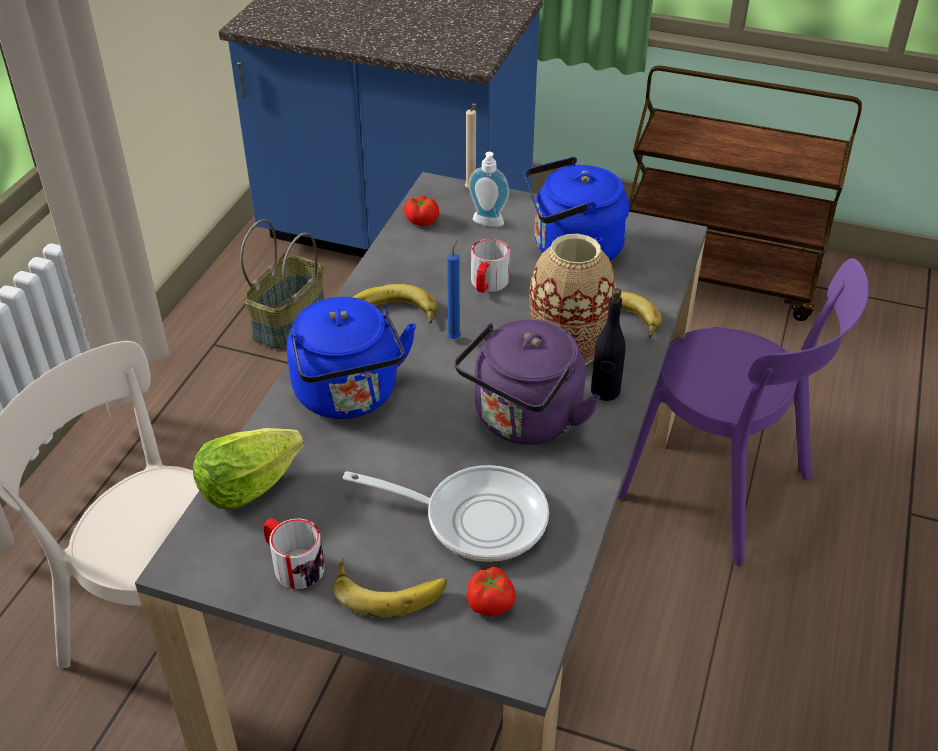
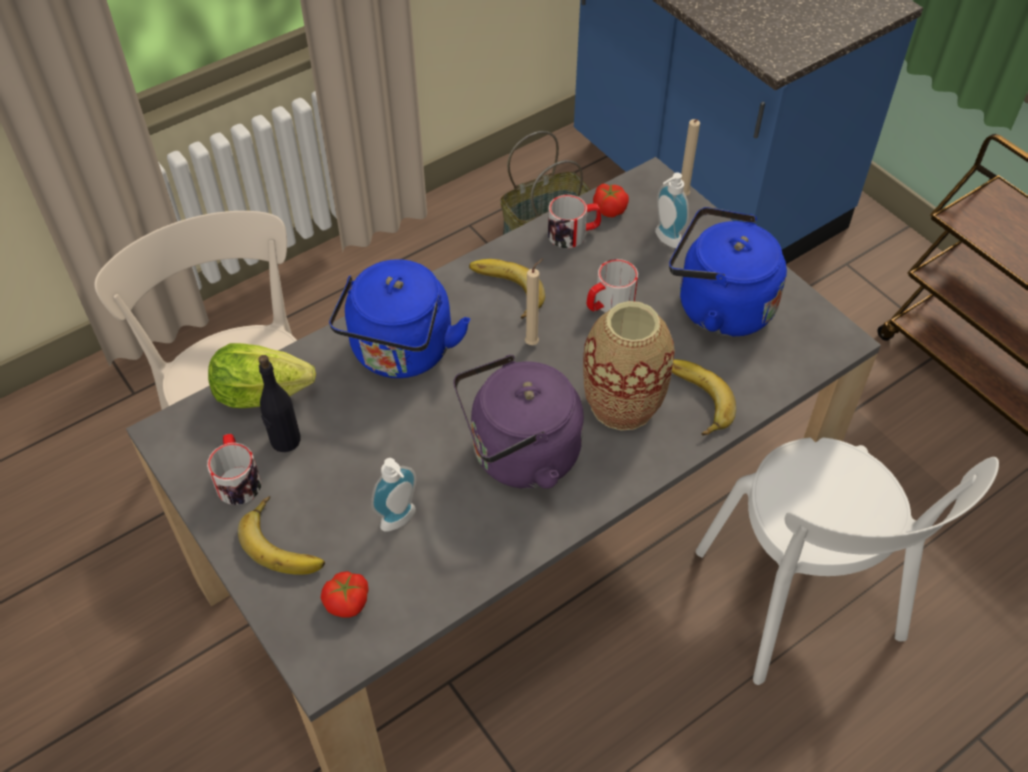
camera: 35 degrees right, 10 degrees up
(410, 248) = (574, 233): none -> mug
(454, 337) = (533, 342): blue candle -> beige candle
(475, 518) = (401, 521): frying pan -> soap dispenser
(605, 391) = (615, 466): black bottle -> black bottle (285, 440)
(722, 491) = (802, 603): purple chair -> white chair

